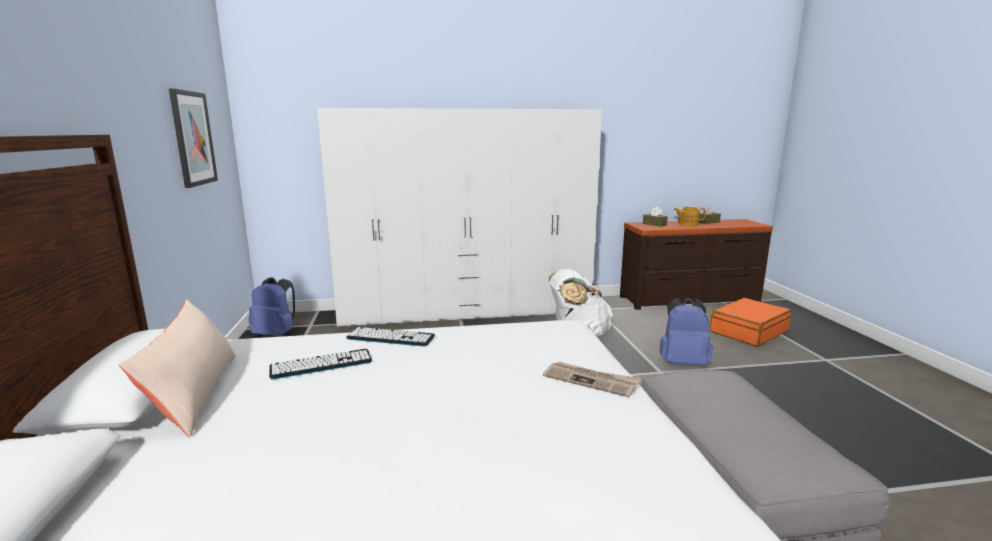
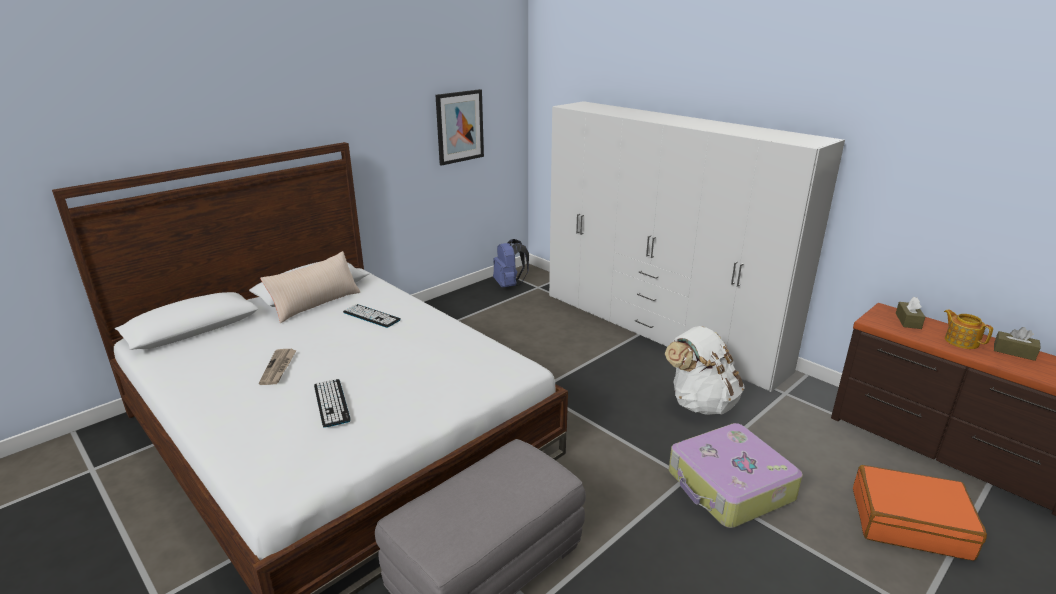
camera: 55 degrees right, 10 degrees up
(391, 337) = (427, 318): keyboard -> keyboard (331, 403)
(591, 380) = (430, 405): newspaper -> newspaper (279, 368)
(682, 362) = (729, 487): blue backpack -> suitcase

